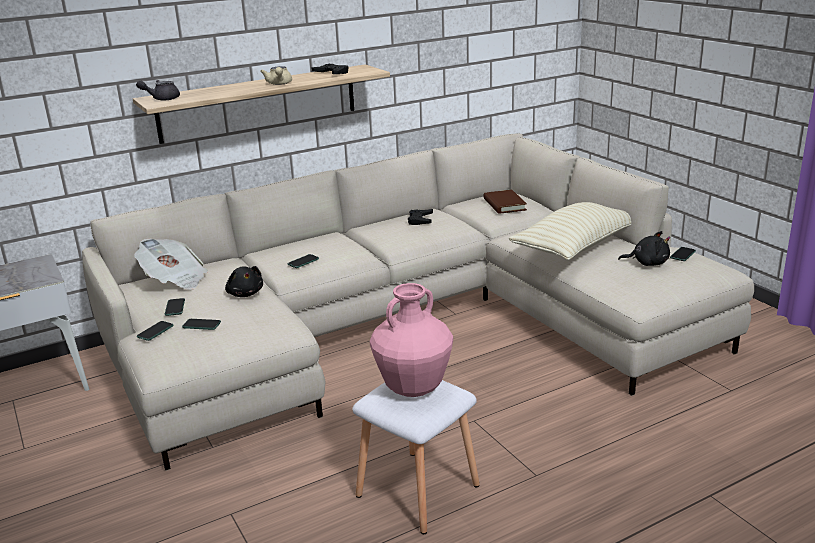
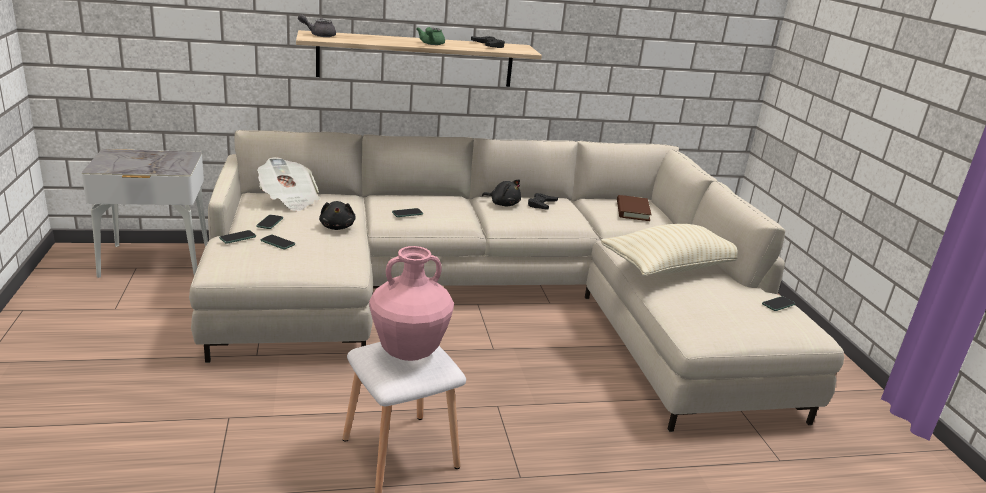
camera: 15 degrees right, 0 degrees up
(279, 84) = (431, 44): beige teapot -> green teapot
(647, 263) = (733, 302): black plush toy -> black plush toy (503, 204)

